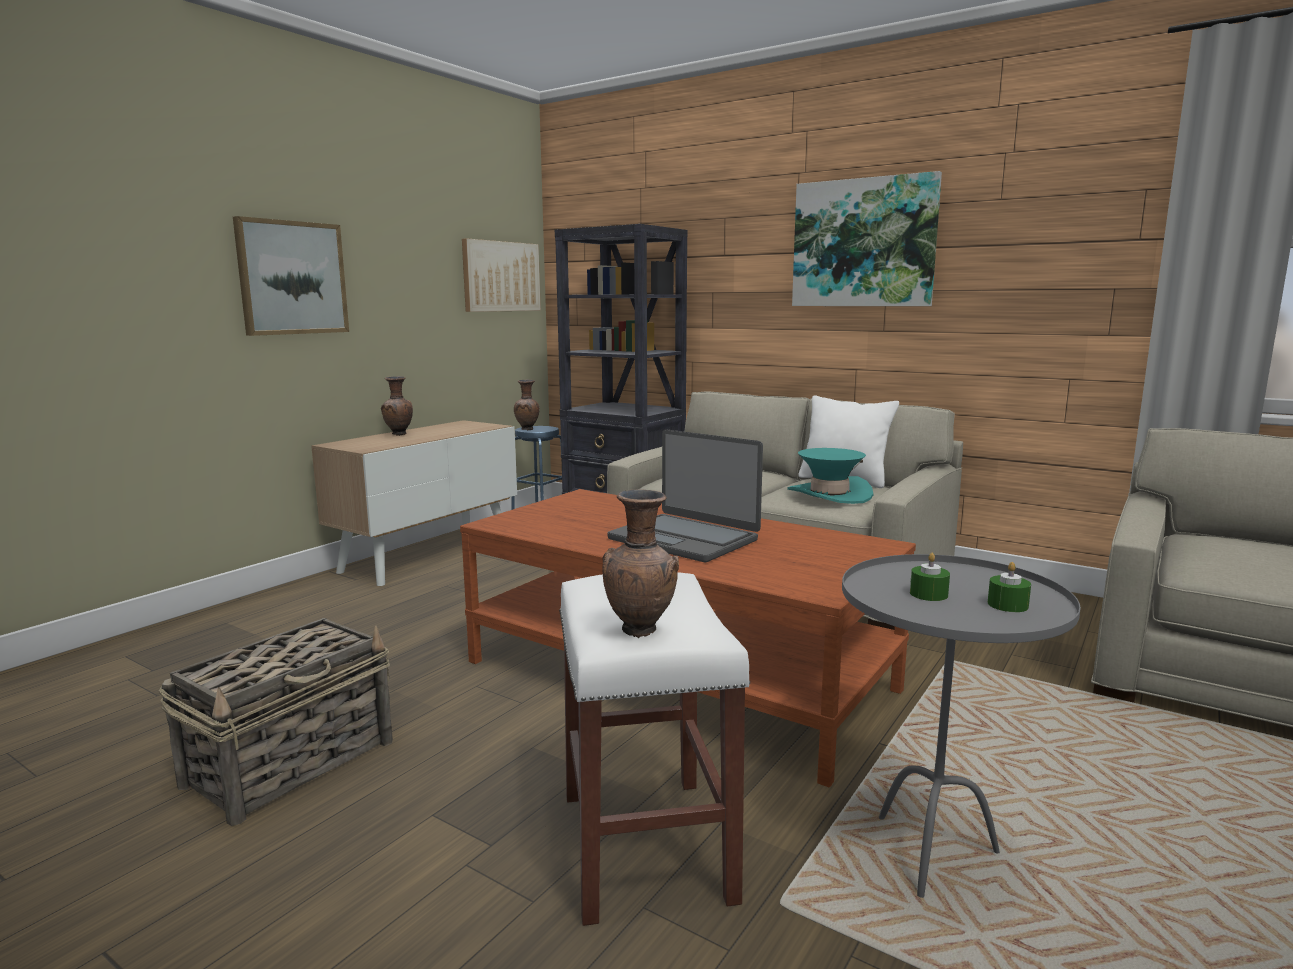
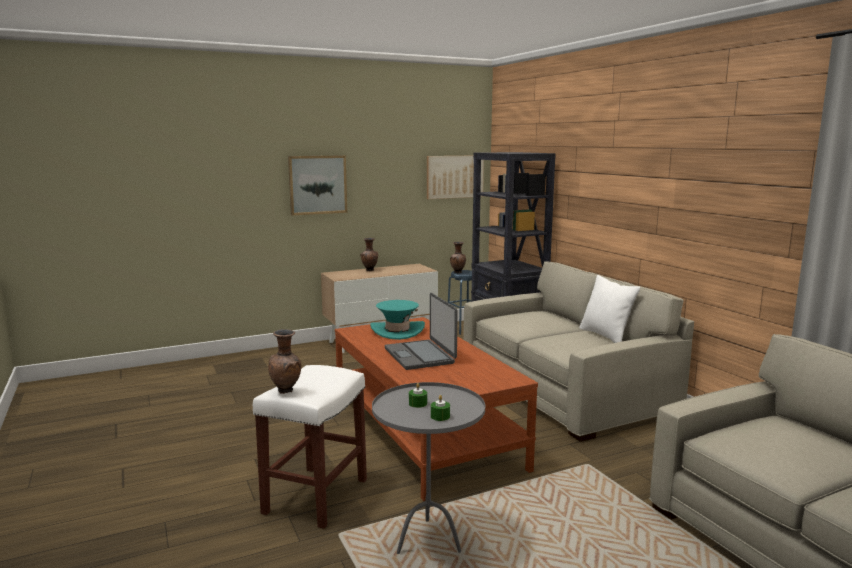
camera: 30 degrees right, 0 degrees up
(293, 762) = (229, 424): basket -> none
(829, 494) = (573, 343): turquoise hat -> turquoise hat (397, 331)
(863, 243) = (646, 172): picture -> none

